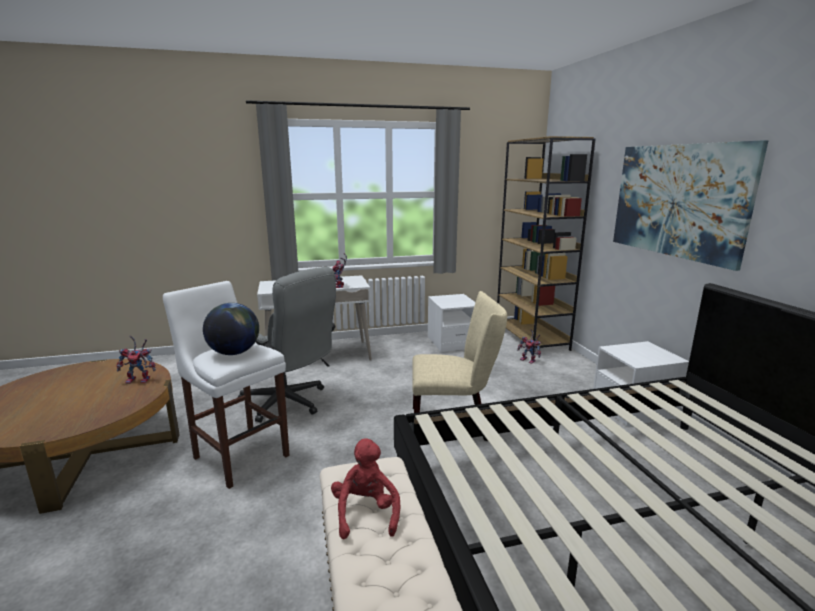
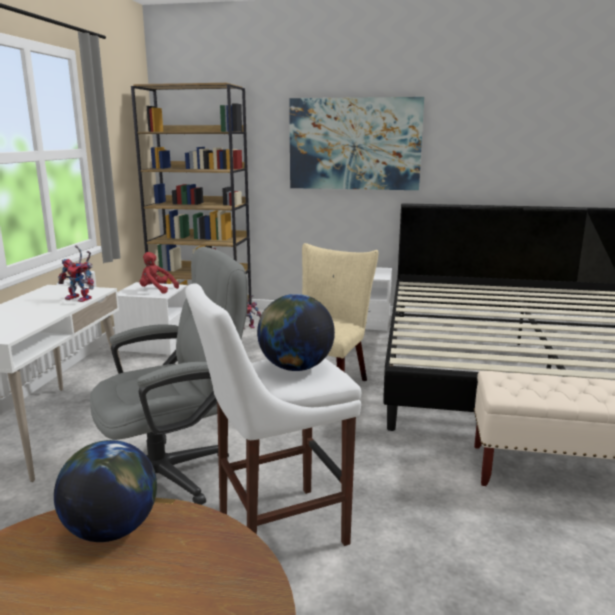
camera: 65 degrees left, 0 degrees up
(141, 380) = (111, 529): toy robot -> globe
(366, 513) = (560, 390): red plush toy -> red plush toy (156, 290)

